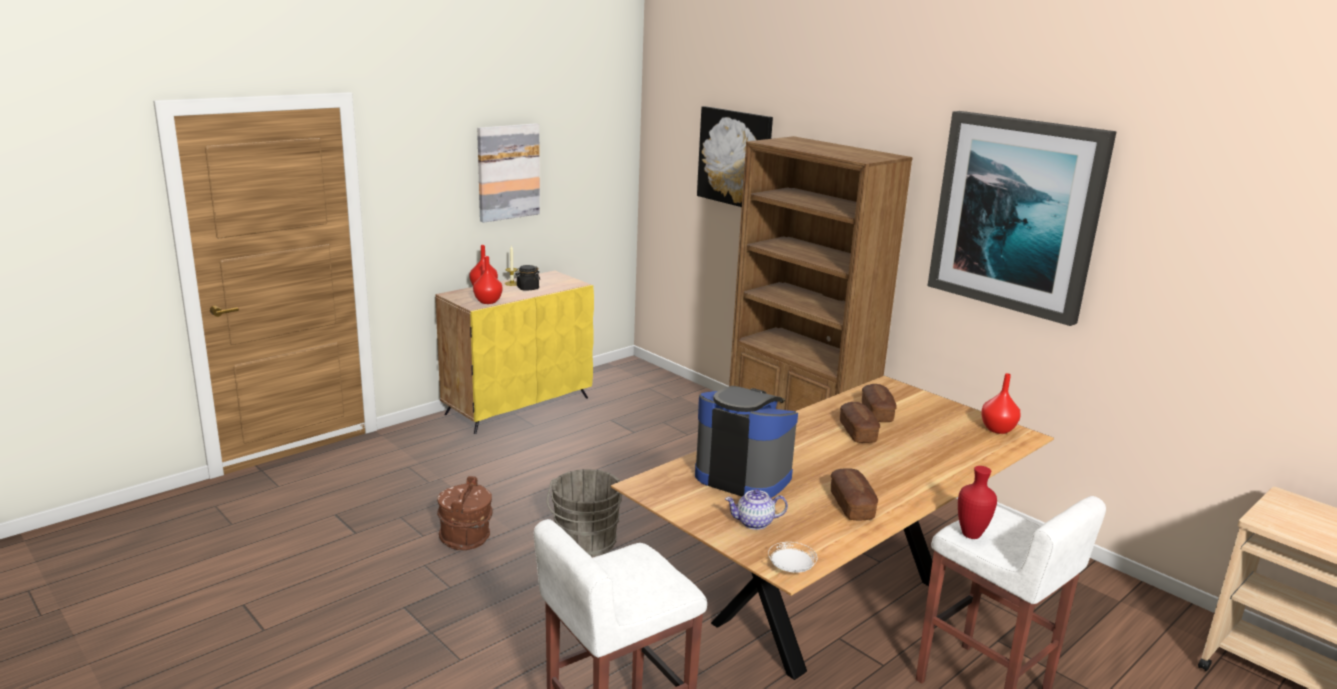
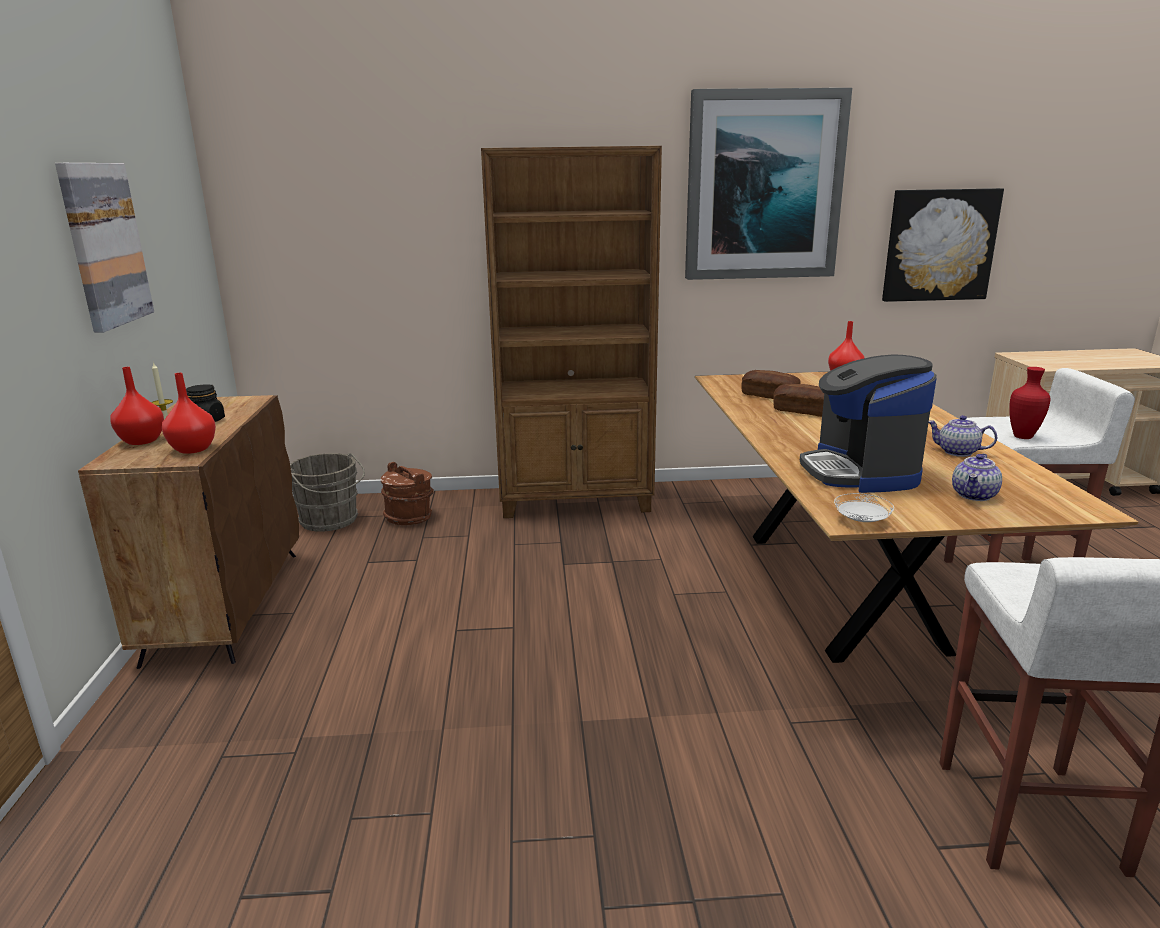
camera: 50 degrees left, 0 degrees up
(466, 538) = (488, 772): brown bucket -> brown bucket (409, 517)
(518, 405) = (225, 604): yellow cabinet -> brown cabinet
(585, 544) = (607, 680): grey bucket -> grey bucket (330, 521)
(735, 158) = (391, 194): picture -> picture (939, 245)
(743, 476) = (860, 472): coffee machine -> coffee machine turned 75 degrees counterclockwise
(791, 569) = (1085, 507): white plate -> white plate (861, 521)
(851, 505) = (957, 452): bread -> teapot

